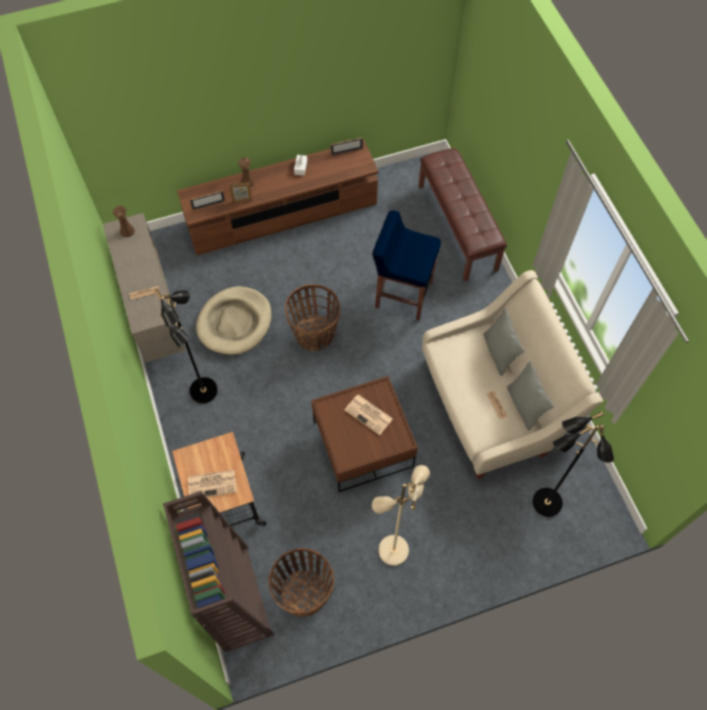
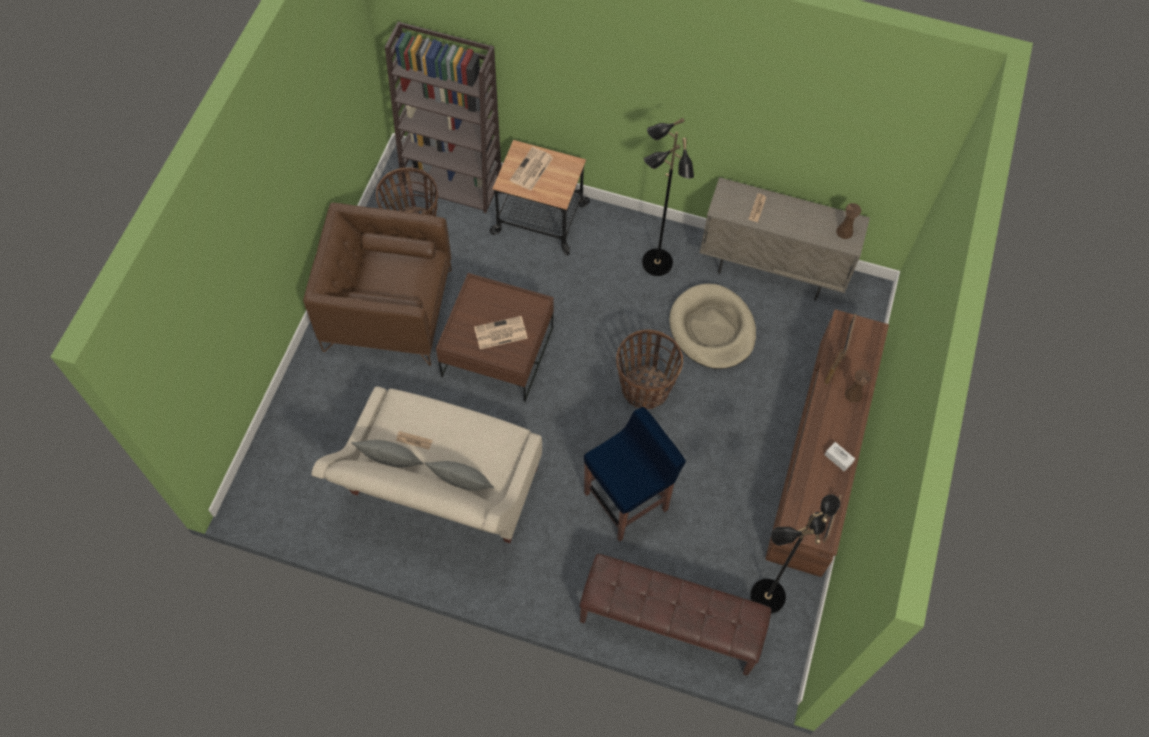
camera: 125 degrees right, 0 degrees up
(393, 549) = (387, 310): beige floor lamp -> brown armchair
(546, 503) = (311, 458): black floor lamp -> black floor lamp (767, 595)

